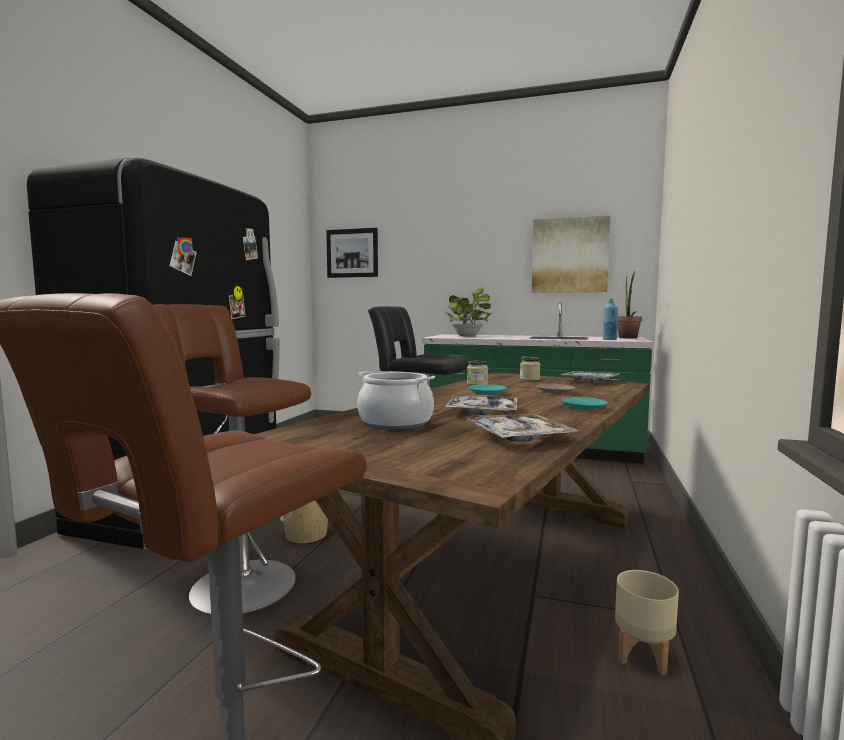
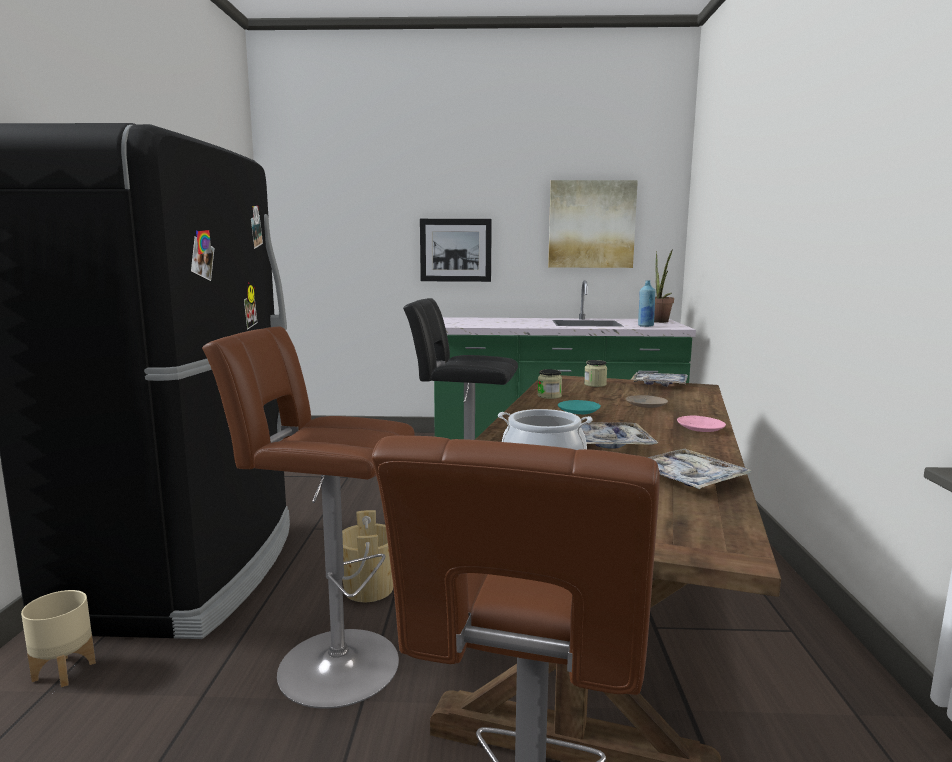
camera: 15 degrees left, 5 degrees up
(352, 253) = (317, 212): picture -> picture (455, 250)
(469, 336) = (481, 321): potted plant -> none
(584, 407) = (700, 429): turquoise plate -> pink plate
(643, 655) = (783, 672): beige planter -> beige planter (65, 670)

